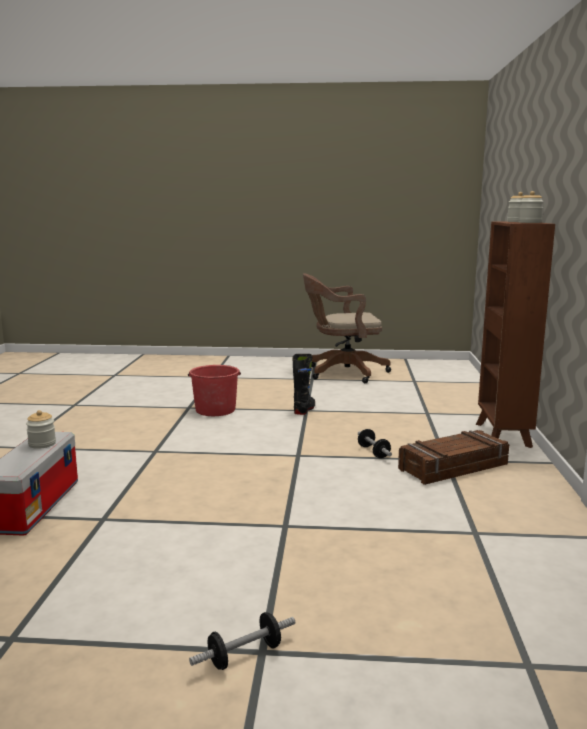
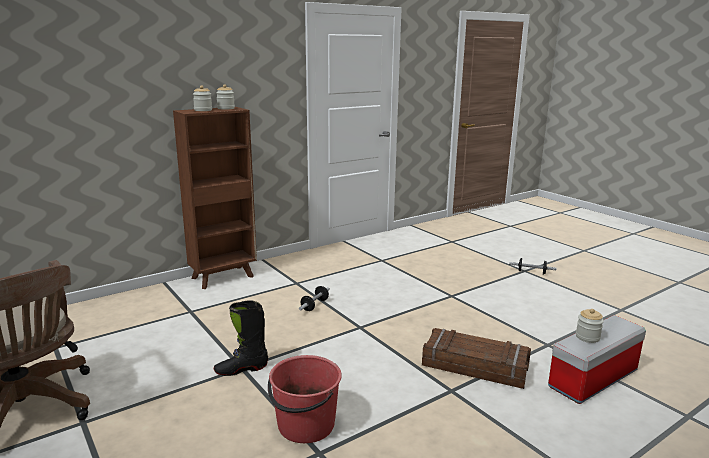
camera: 130 degrees left, 5 degrees up
(453, 467) = (307, 278): crate -> crate (475, 366)

